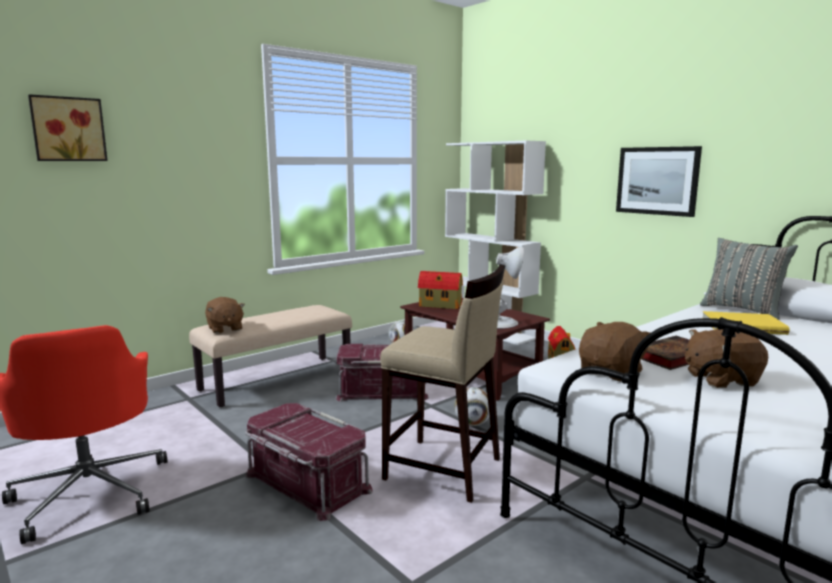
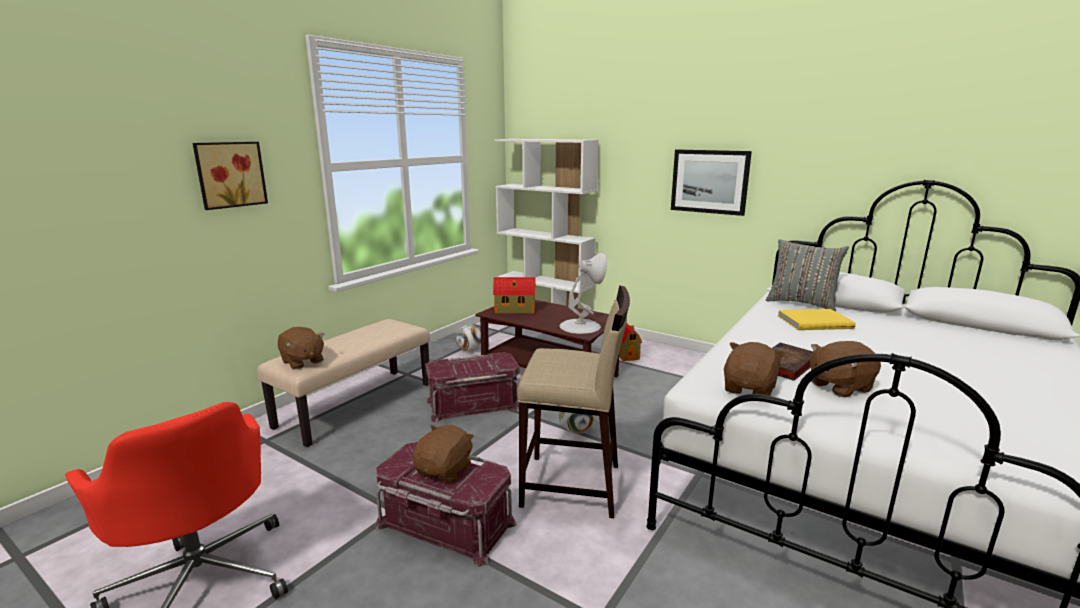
camera: 15 degrees left, 5 degrees up
(68, 129) = (85, 144): picture -> picture (230, 174)
(308, 428) = (445, 470): none -> brown plush toy

